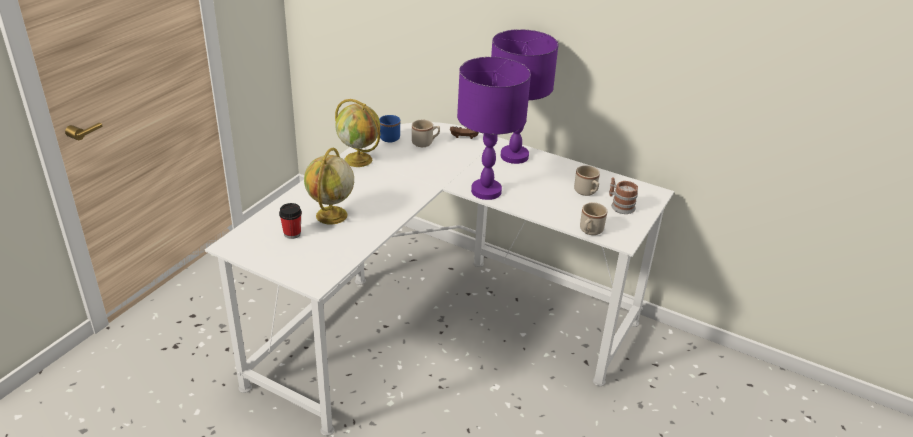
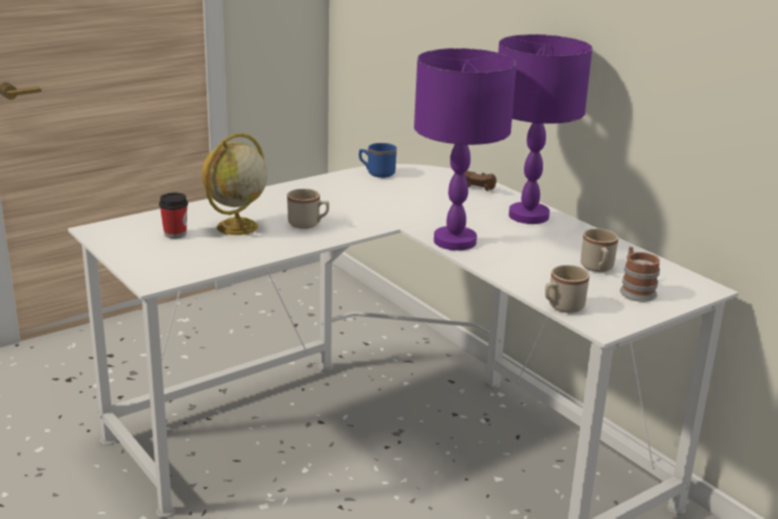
camera: 25 degrees right, 10 degrees down
(359, 160) = (323, 186): globe -> none
(425, 143) = (422, 185): beige mug -> beige mug (308, 224)

